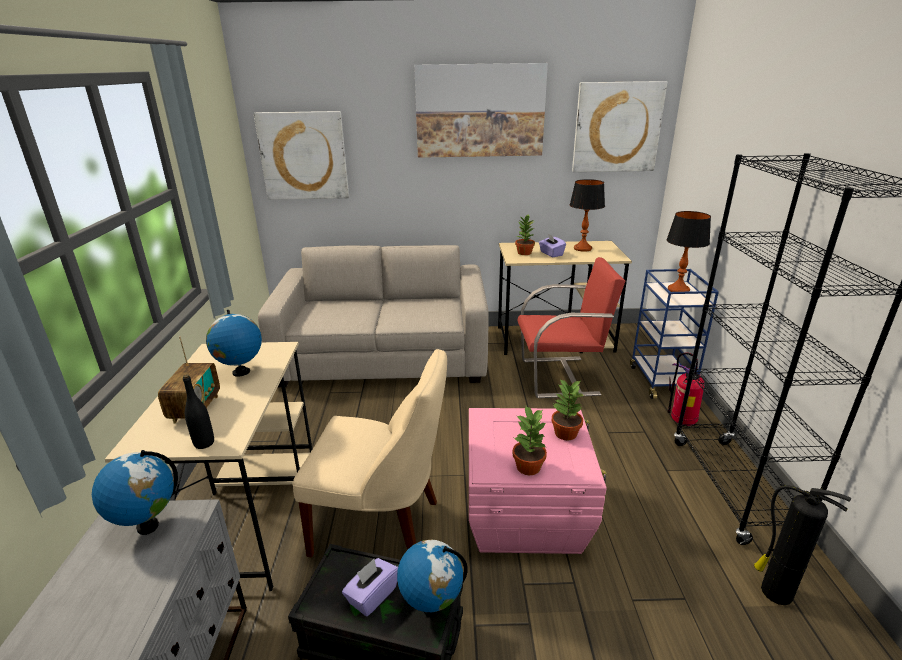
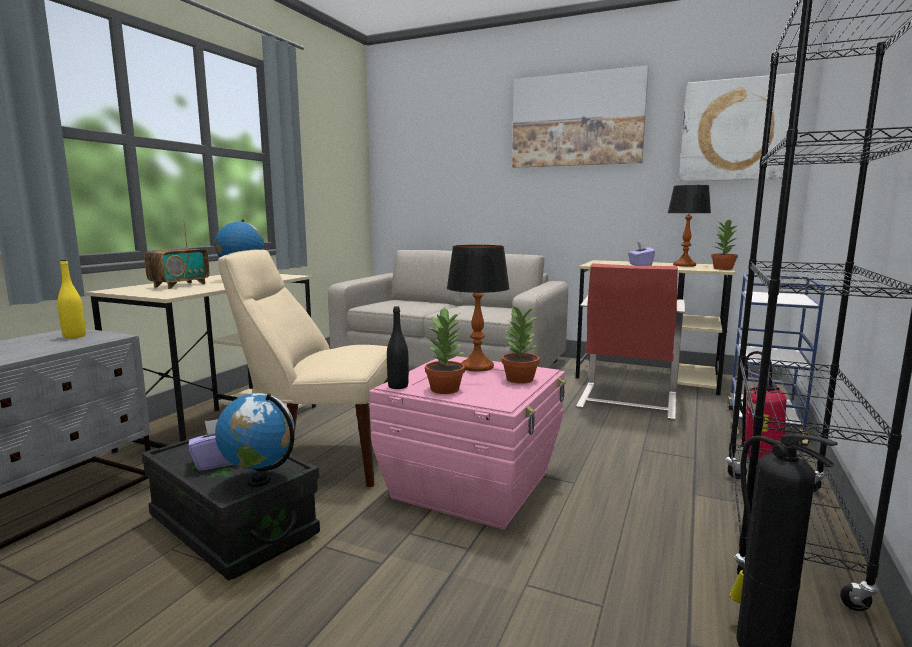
camera: 25 degrees right, 15 degrees down
(148, 526) = (74, 336): globe -> yellow bottle
(204, 443) = (154, 293): black bottle -> black bottle (398, 386)
(303, 156) = (414, 169): picture -> none
(382, 527) = (319, 459): beige chair -> beige chair turned 150 degrees clockwise
(524, 253) = (609, 263): potted plant -> potted plant (722, 269)
(561, 377) = (626, 401): red chair -> red chair turned 90 degrees clockwise
(678, 290) = (782, 296): table lamp -> table lamp (477, 367)

